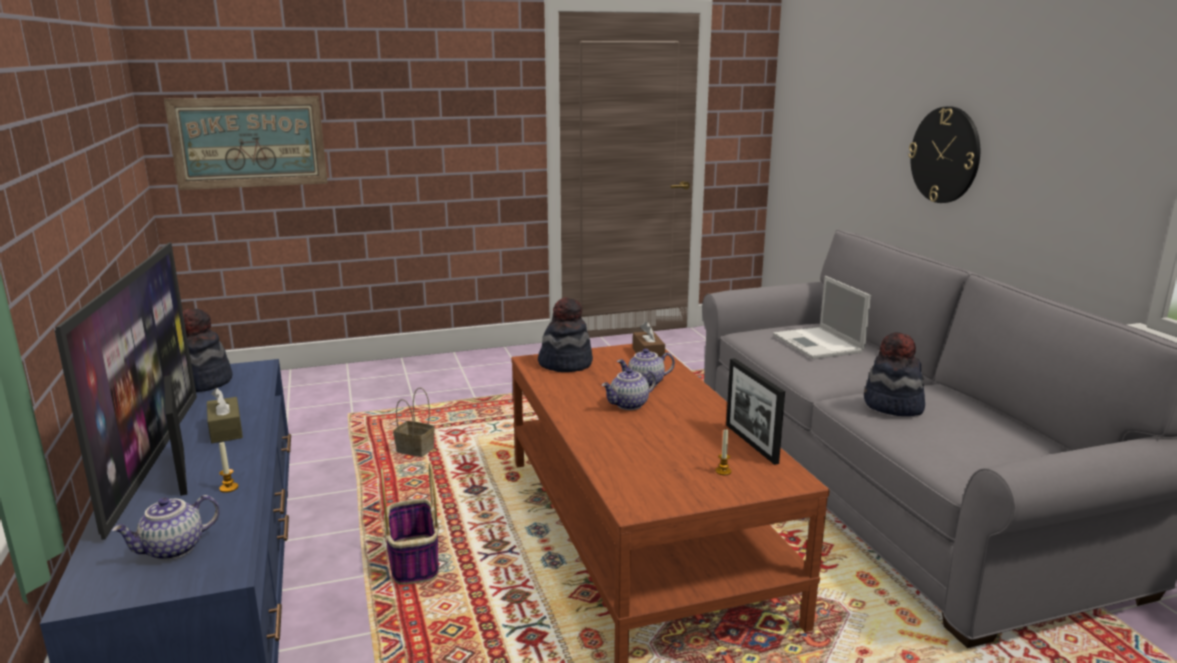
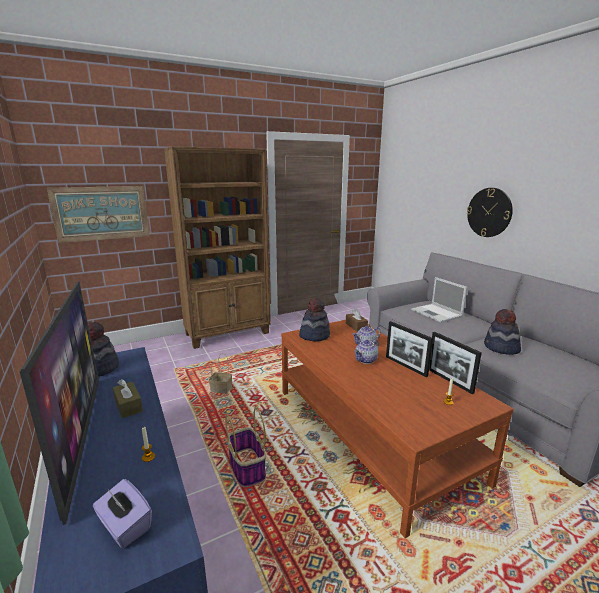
camera: 10 degrees left, 0 degrees up
(173, 550) = (125, 526): teapot -> purple tissue box
(182, 471) = (108, 445): picture frame -> picture frame (406, 366)
(460, 366) = (228, 333): none -> brown bookcase

